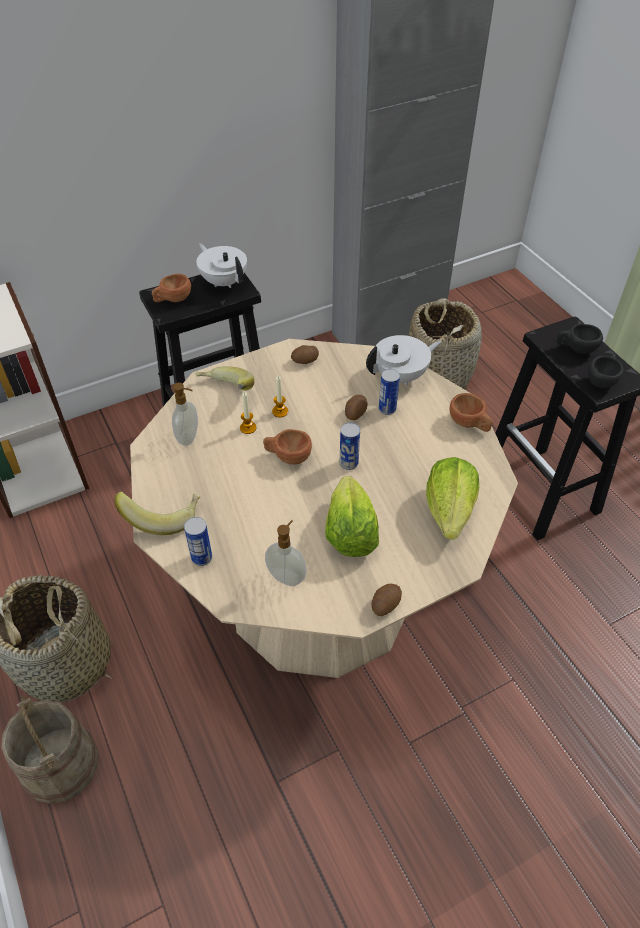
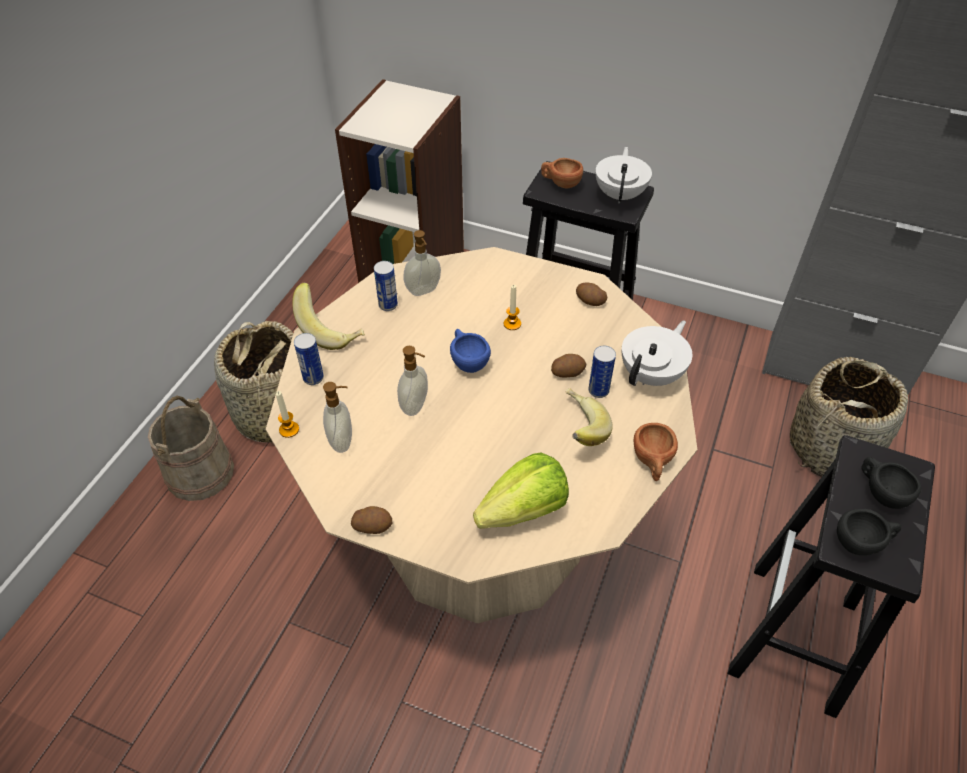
camera: 50 degrees right, 0 degrees up
(225, 392) = (495, 279): banana -> banana (578, 429)
(248, 428) = (471, 317): candle -> candle (289, 429)
(287, 457) = (467, 361): brown cup -> blue cup
(298, 512) = (415, 406): none -> soap dispenser
(348, 463) = (503, 404): can -> can (388, 305)
(350, 533) = (427, 453): lettuce -> none
(401, 376) = (652, 375): white teapot -> white teapot turned 75 degrees counterclockwise

